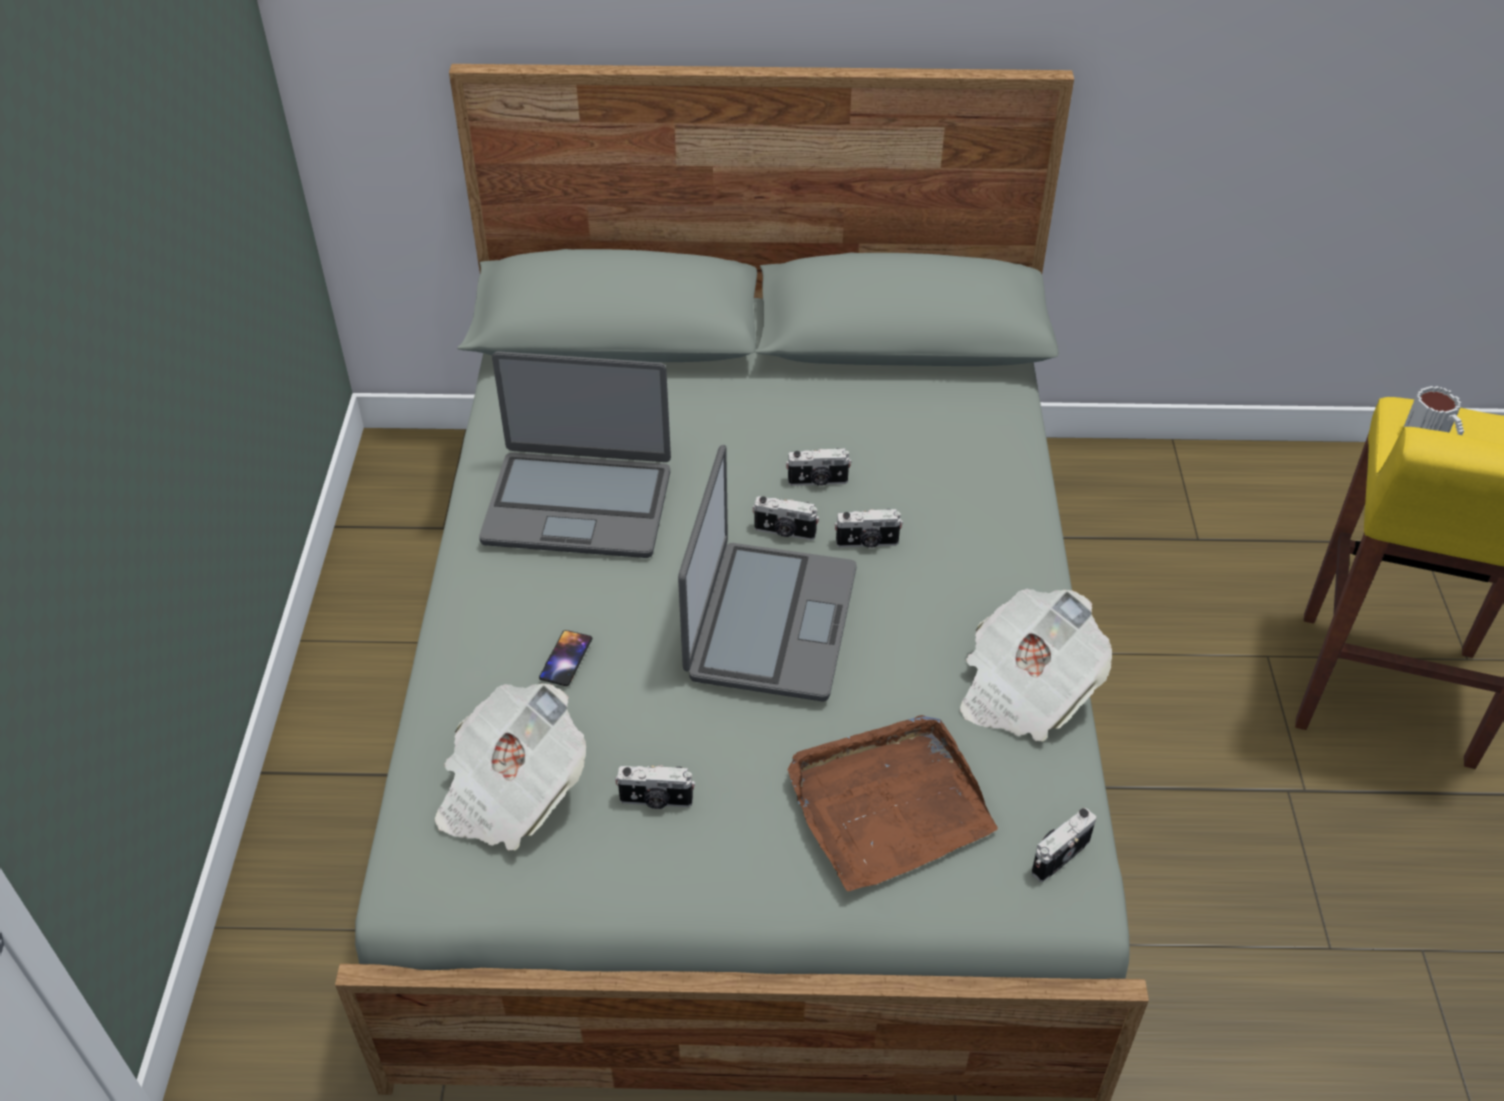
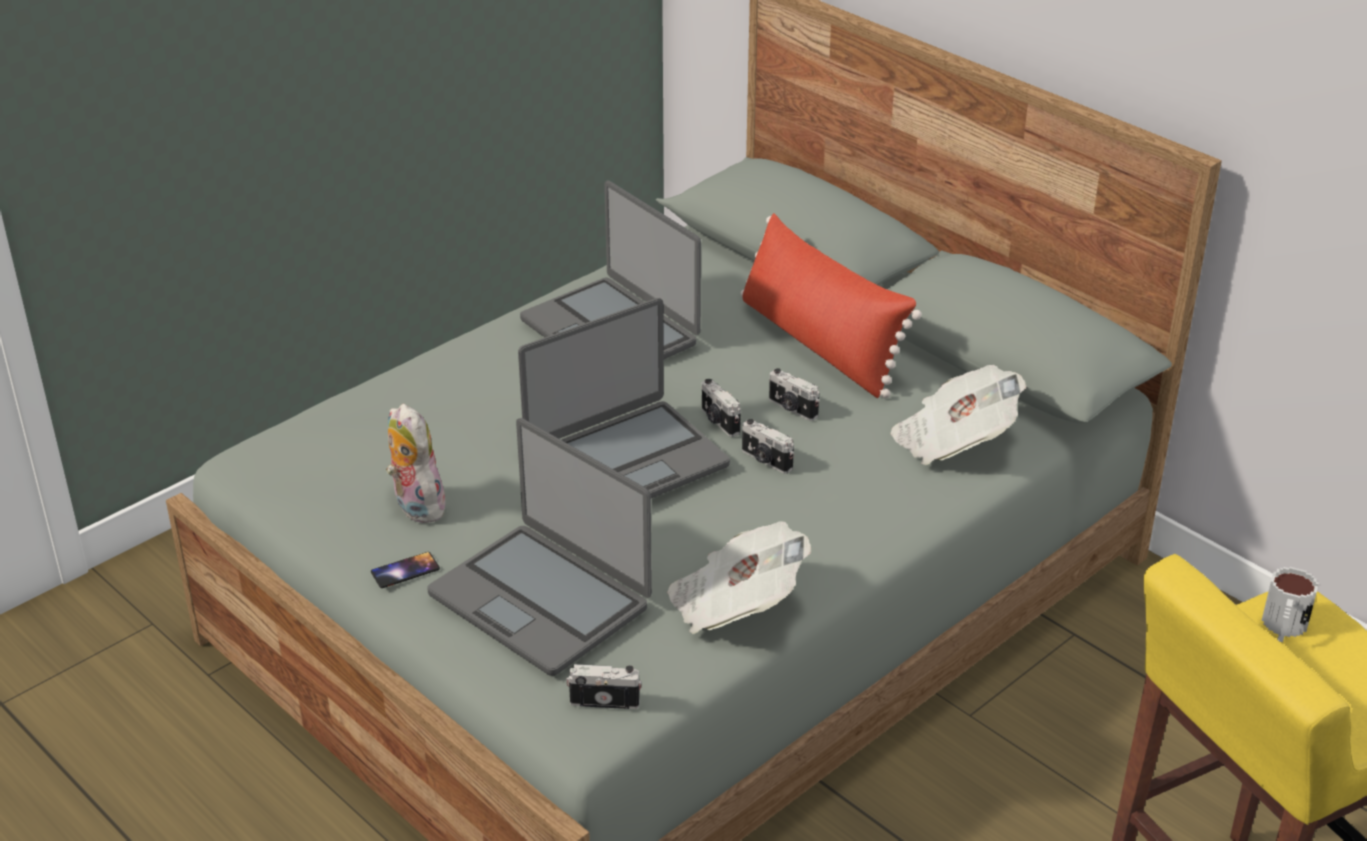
camera: 45 degrees right, 10 degrees down
(510, 792) = (346, 448): newspaper -> newspaper (953, 441)
(565, 658) = (473, 402): phone -> phone (405, 570)
(656, 801) = (415, 506): camera -> plush toy
(757, 408) = (819, 344): none -> red pillow
(888, 805) = (541, 599): brown tray -> laptop

